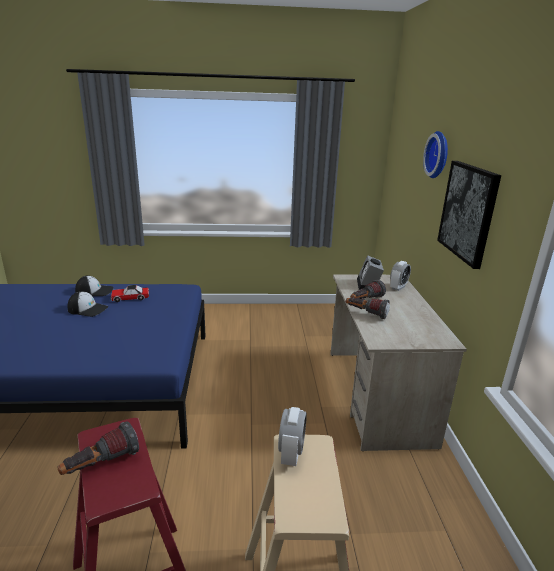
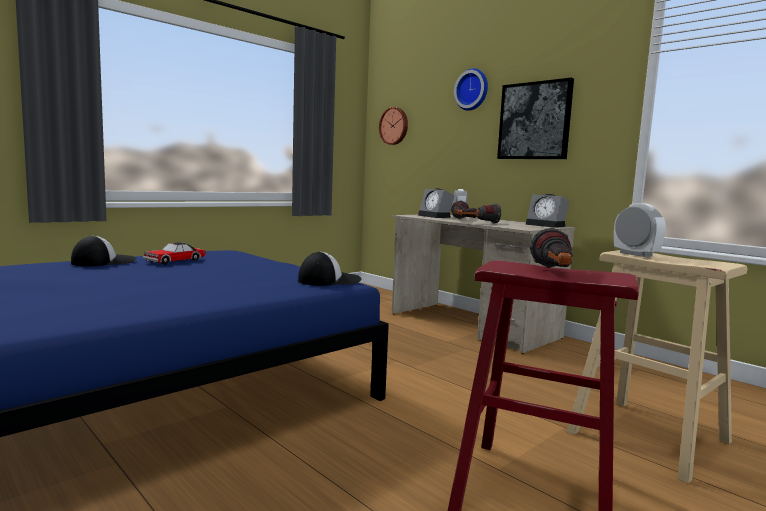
camera: 40 degrees left, 15 degrees down
(88, 309) = (138, 271): cap -> cap (329, 280)
(397, 170) = (394, 126): none -> wall clock
(436, 337) = (547, 225): none -> alarm clock

